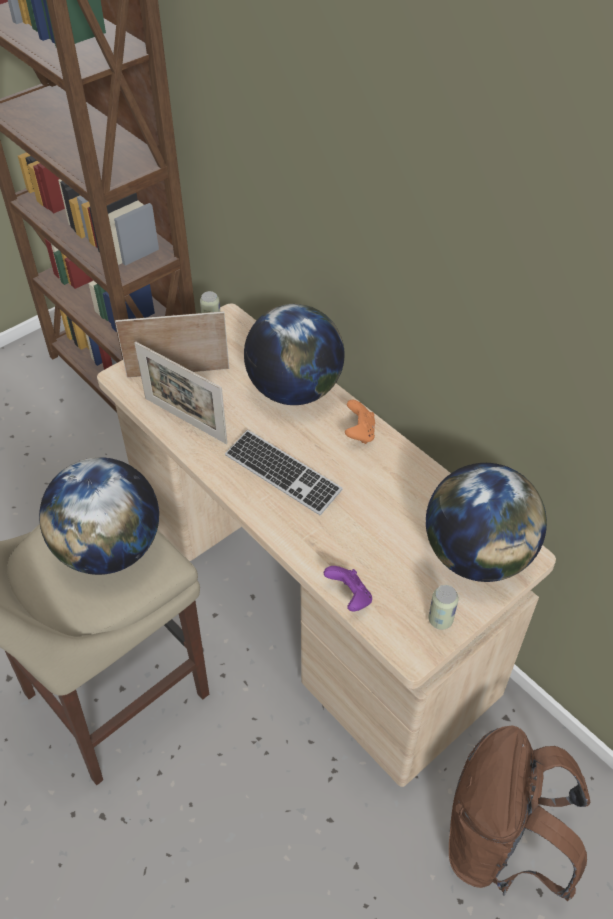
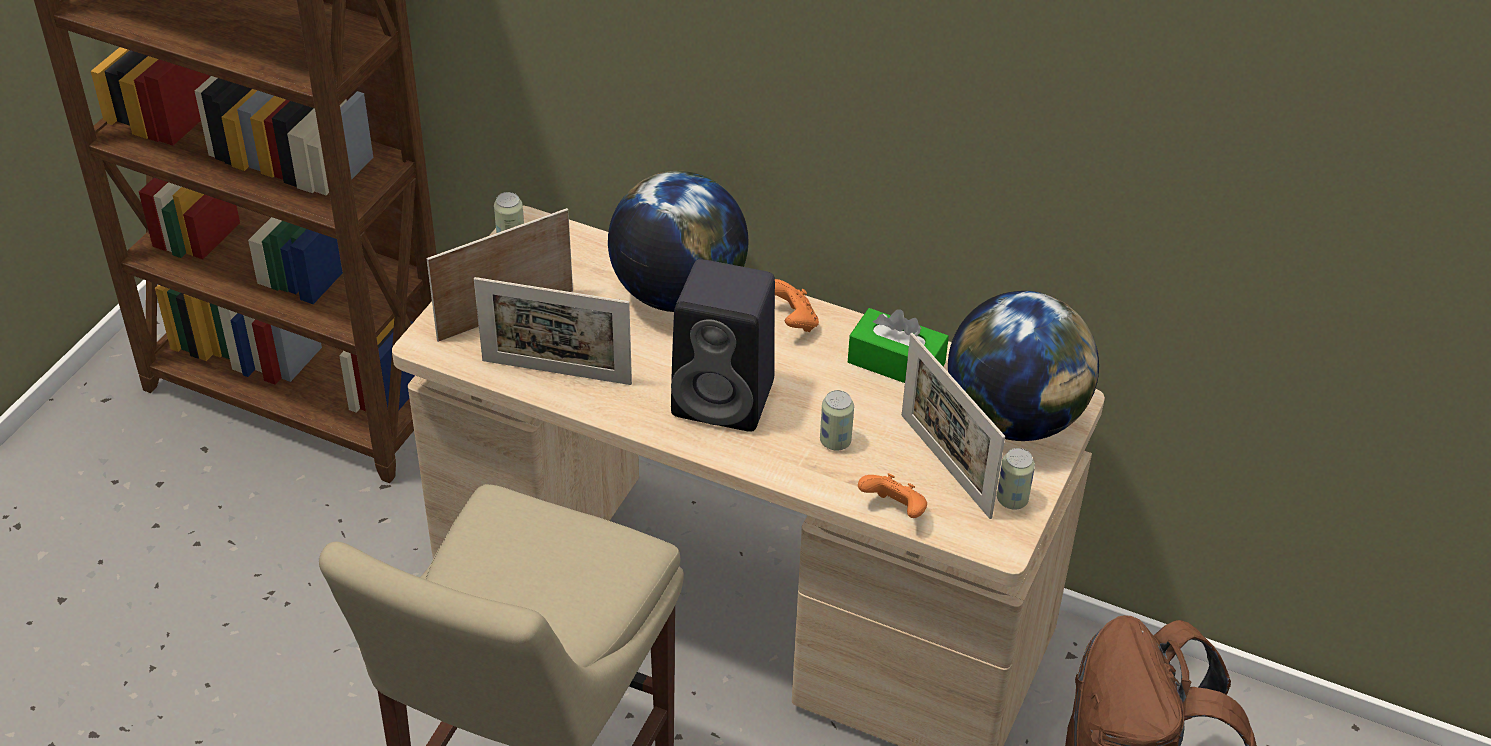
camera: 25 degrees left, 5 degrees down
(109, 549) = (557, 557): globe -> none
(282, 474) = (727, 398): keyboard -> black speaker
(337, 530) = (835, 441): none -> can
(349, 597) = (894, 510): purple game controller -> orange game controller
(405, 575) = (945, 465): none -> picture frame
(413, 485) = (896, 363): none -> green tissue box

